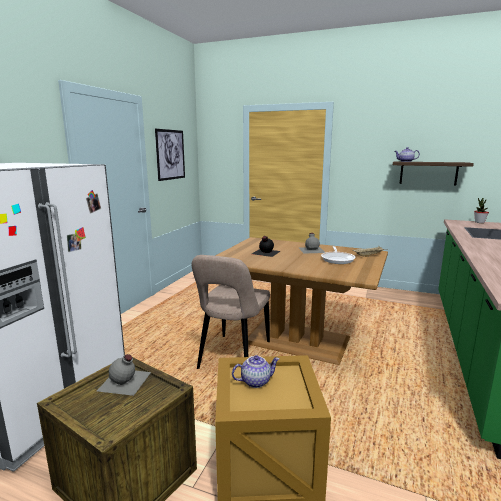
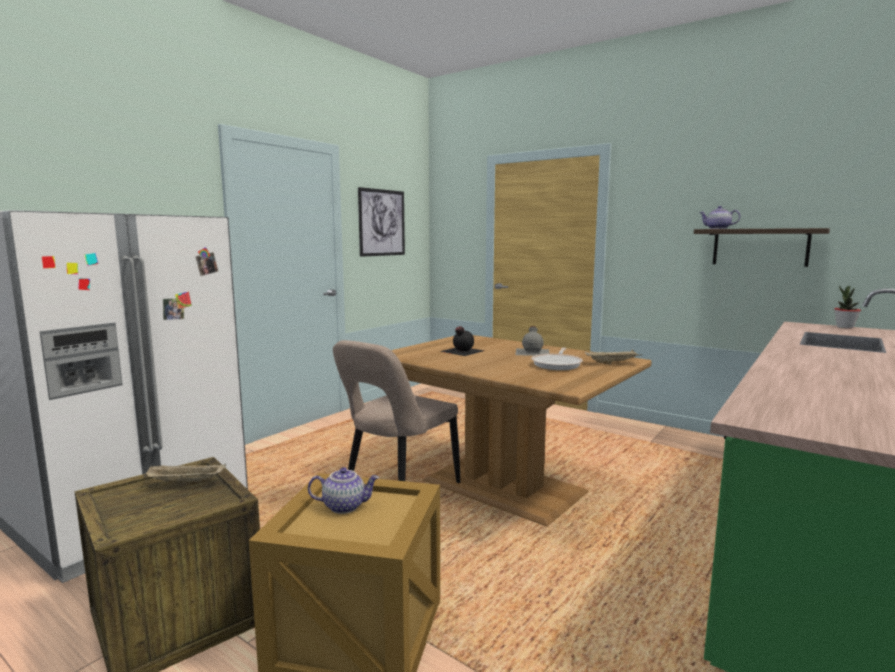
camera: 15 degrees right, 5 degrees down
(125, 381) = (184, 483): grey bottle -> beige tray

